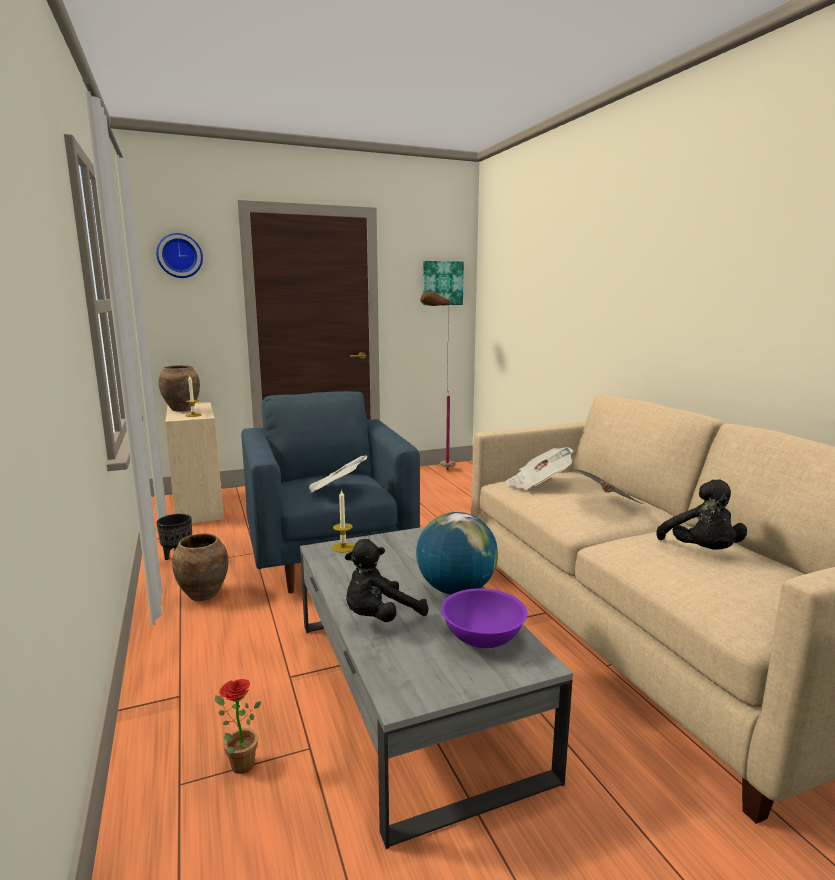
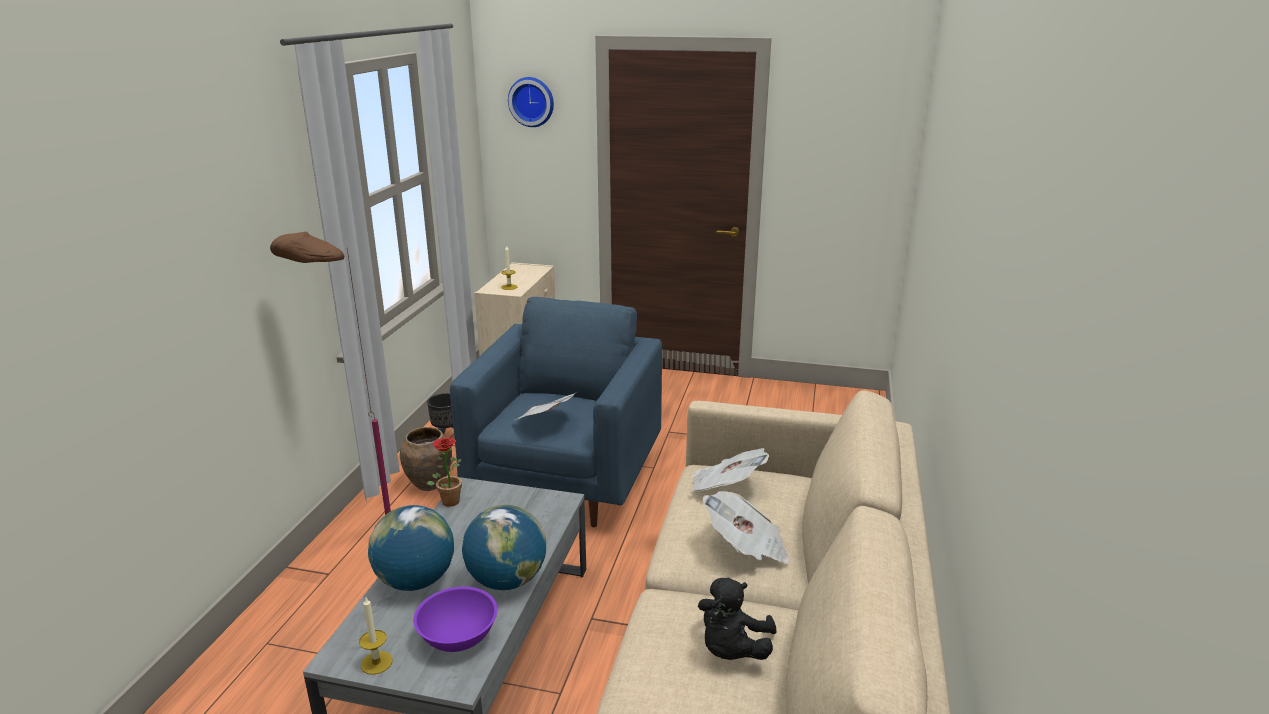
camera: 35 degrees right, 10 degrees up
(182, 410) = (512, 275): brown vase -> none
(238, 763) = (309, 647): potted plant -> potted plant (449, 500)
(343, 547) = (486, 493): candle -> candle (376, 662)
(380, 618) = (415, 581): black plush toy -> globe
(438, 472) = (815, 399): brown floor lamp -> brown floor lamp (367, 544)
(442, 283) = (863, 142): picture -> none

